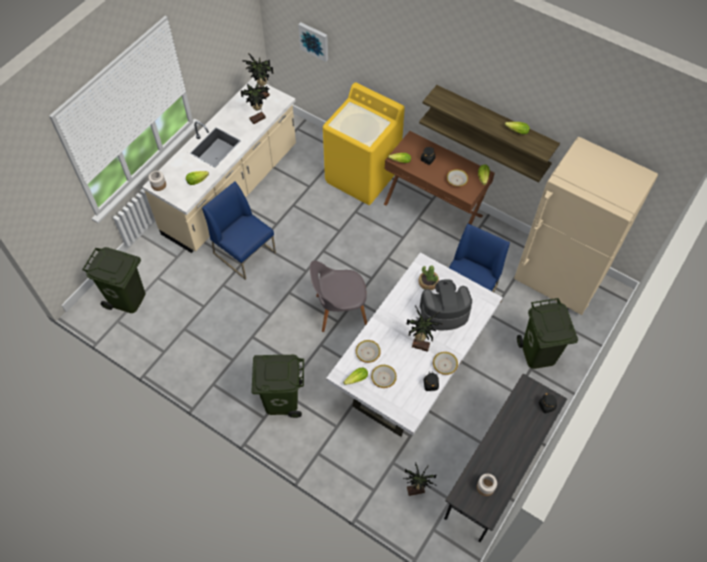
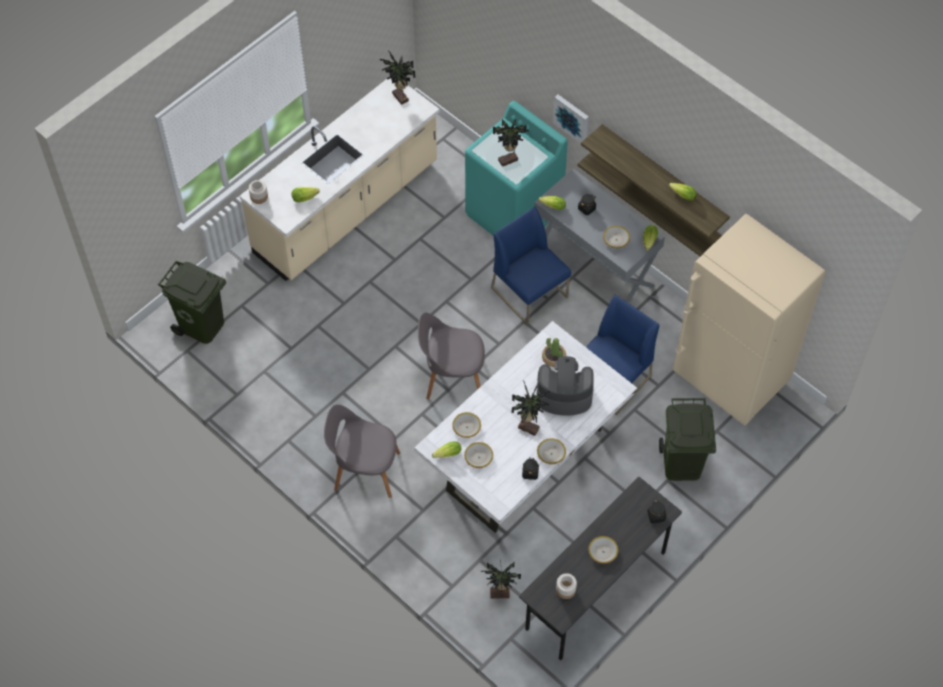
camera: 10 degrees right, 0 degrees up
(245, 253) = (350, 290): blue chair -> blue chair (530, 292)
(258, 119) = (390, 130): potted plant -> potted plant (509, 161)
(281, 399) = (365, 470): green trash can -> grey chair
(314, 41) = (471, 44): picture -> picture (572, 118)
(362, 176) = (514, 213): yellow washing machine -> turquoise washing machine
(433, 209) = (594, 269): brown console table -> grey console table
(509, 446) = (603, 552): none -> bowl

